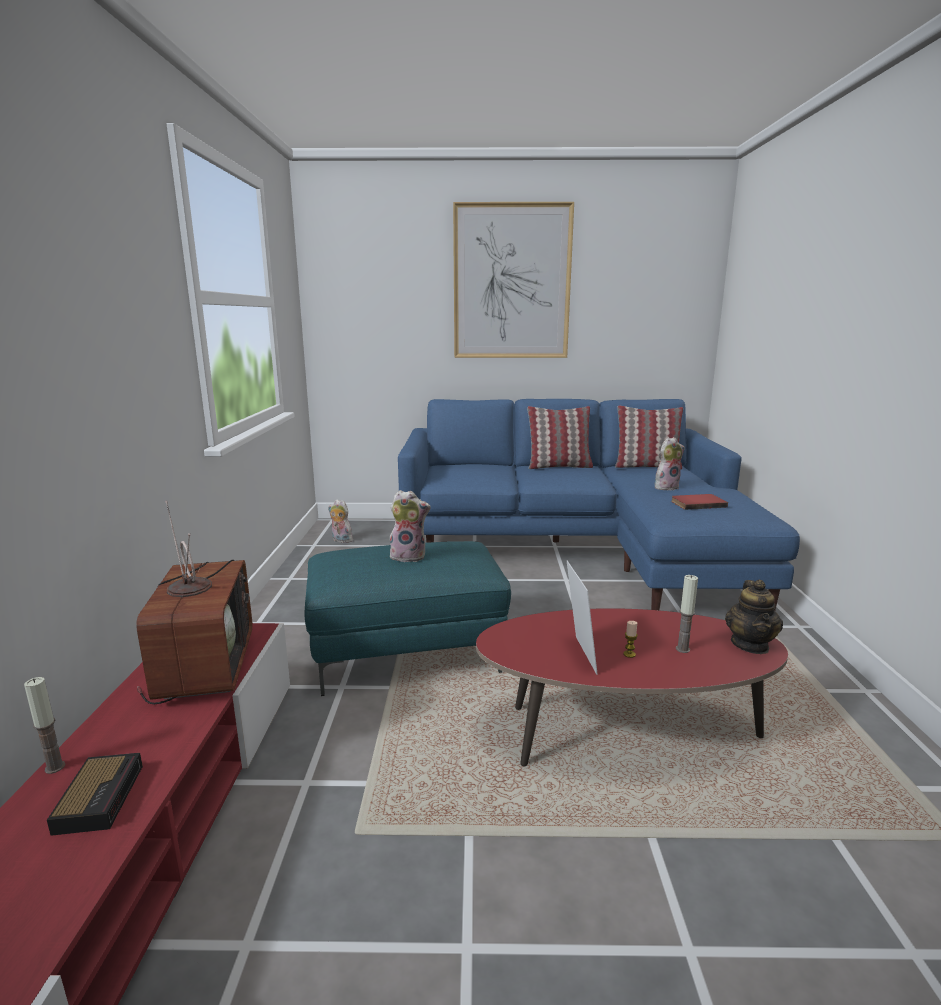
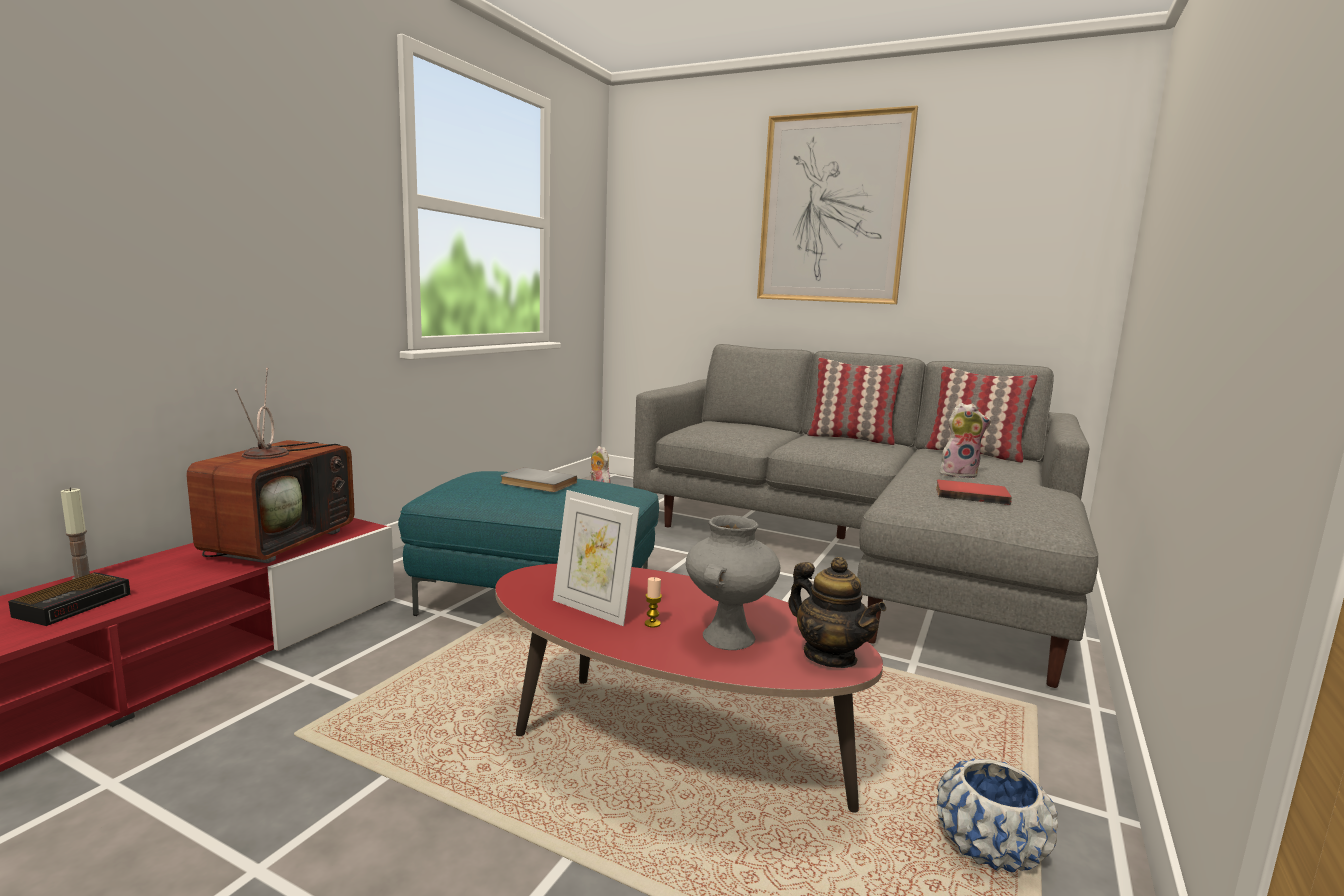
camera: 25 degrees right, 5 degrees down
(409, 556) = (537, 483): plush toy -> grey book
(579, 655) = (593, 609): picture frame -> picture frame turned 105 degrees clockwise
(581, 551) = (861, 554): blue sofa -> grey sofa
(682, 649) = (728, 636): candle -> grey vase
(750, 645) = (830, 656): teapot -> teapot turned 75 degrees counterclockwise
(836, 731) = (988, 846): none -> blue planter

